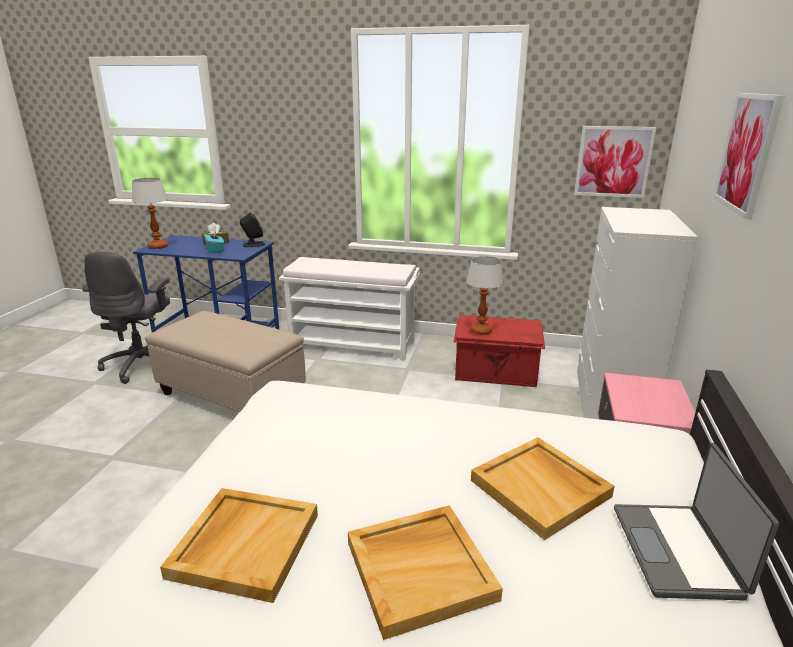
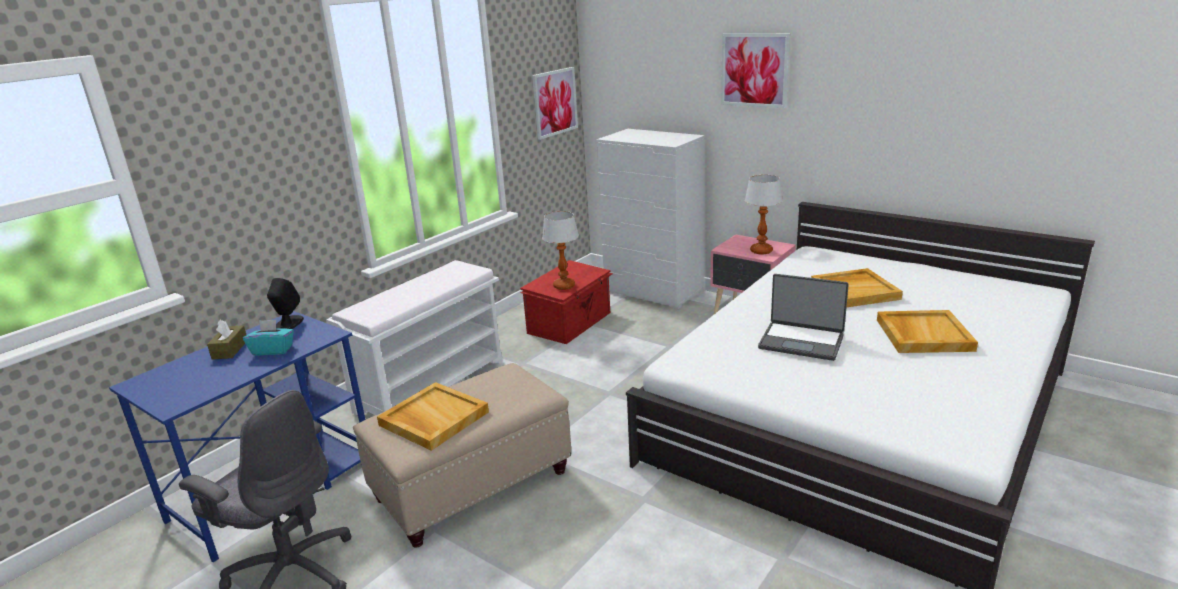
camera: 65 degrees left, 0 degrees up
(158, 246) = (171, 397): table lamp -> table lamp (761, 251)
(245, 544) = (895, 387): beige tray -> beige tray (433, 419)
(678, 551) = (913, 273): laptop -> laptop (801, 341)

